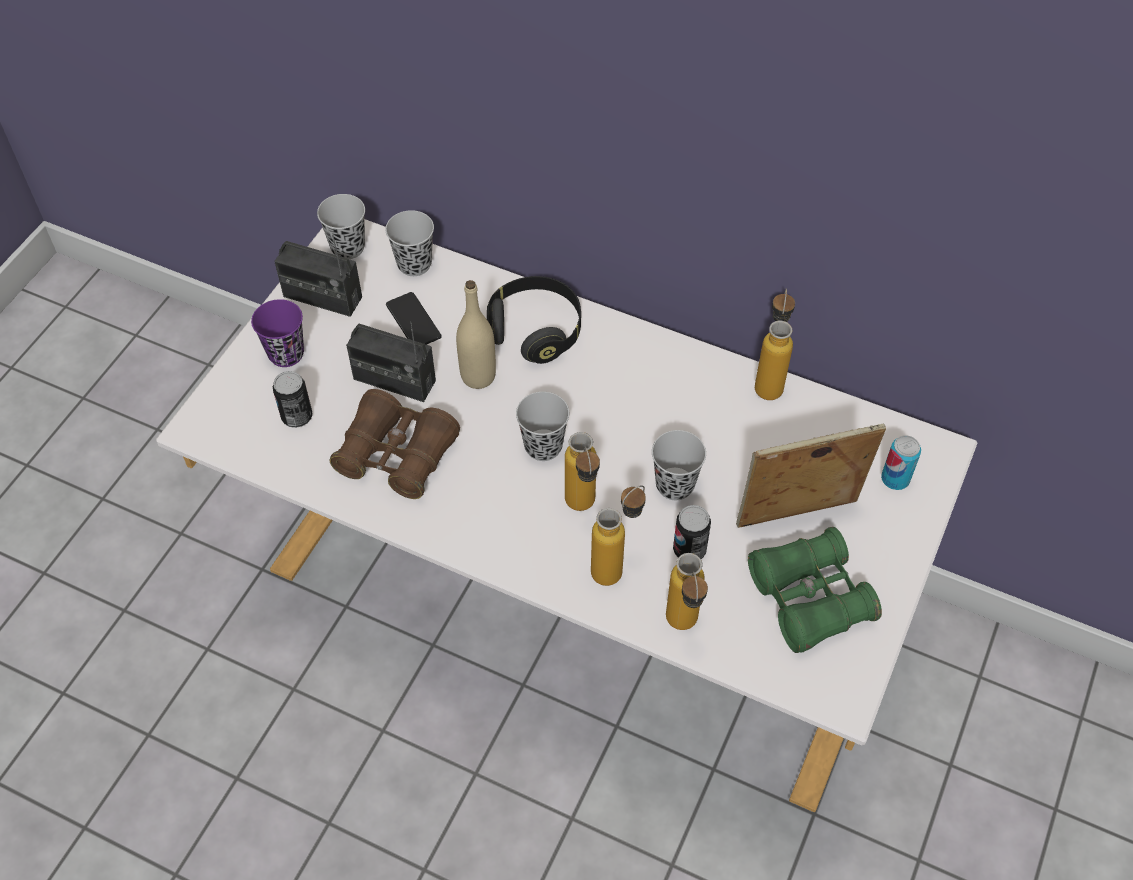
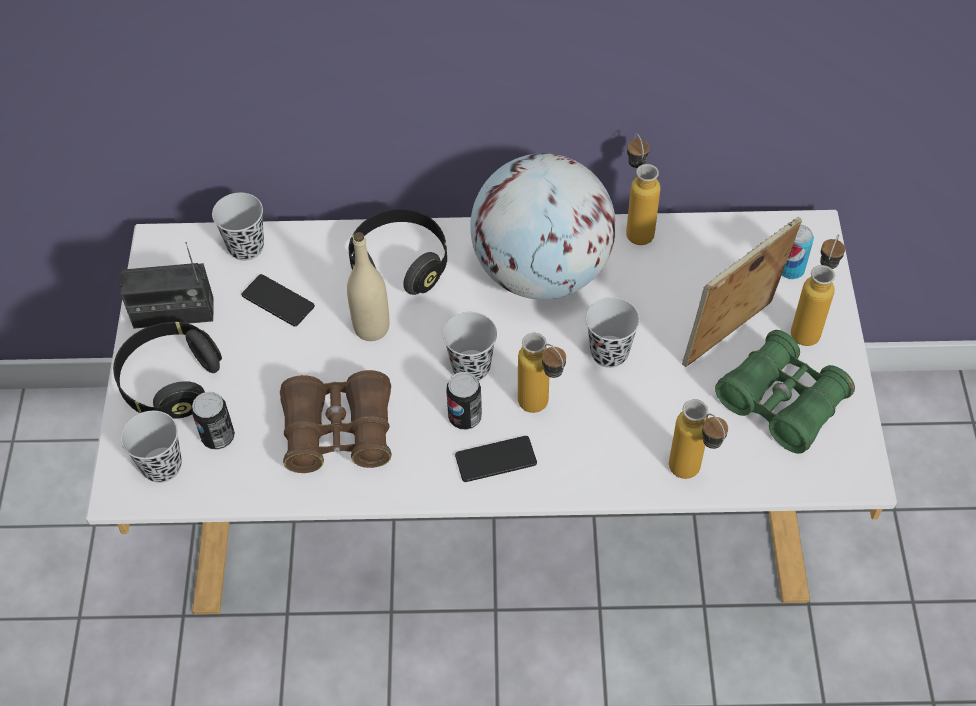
camera: 25 degrees left, 0 degrees up
(286, 354) = (170, 382): purple cup -> black headphones
(348, 247) = (170, 256): black cup -> black cup (162, 466)
(394, 380) = (293, 364): radio -> none
(516, 537) = (496, 459): none -> phone
(616, 566) = (601, 446): bottle -> bottle (809, 326)
(657, 387) = (541, 272): none -> globe
(689, 549) = (655, 404): can -> can (465, 417)

